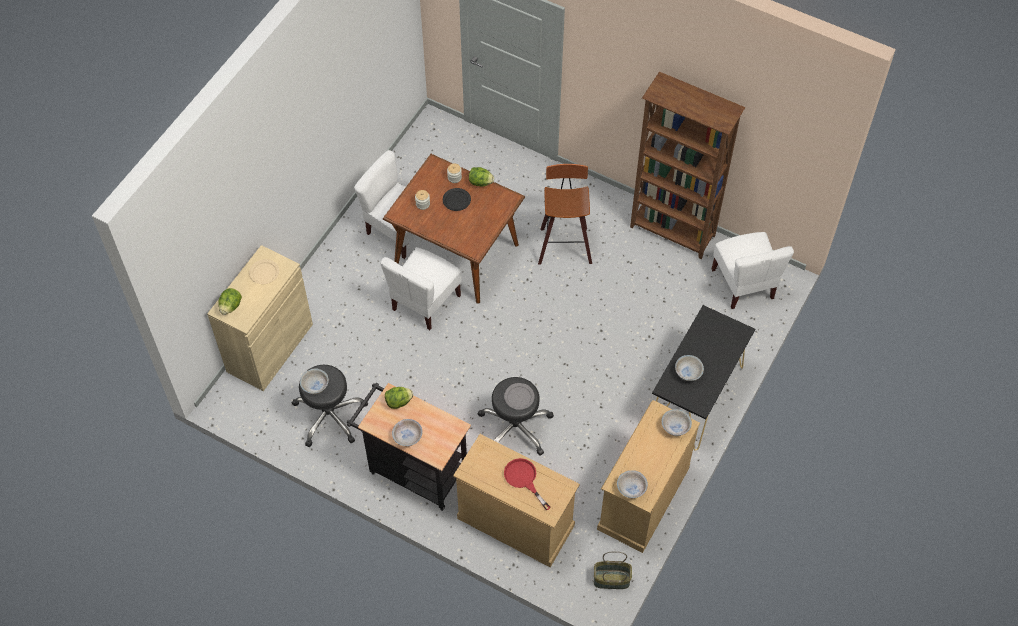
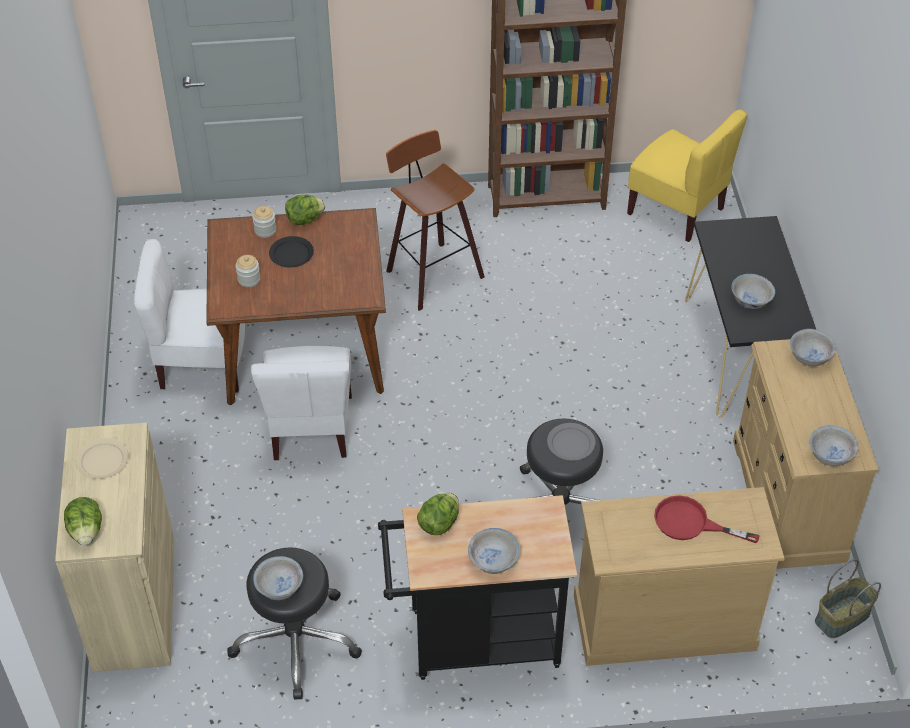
camera: 35 degrees left, 10 degrees down
(744, 284) = (677, 211): white chair -> yellow chair

